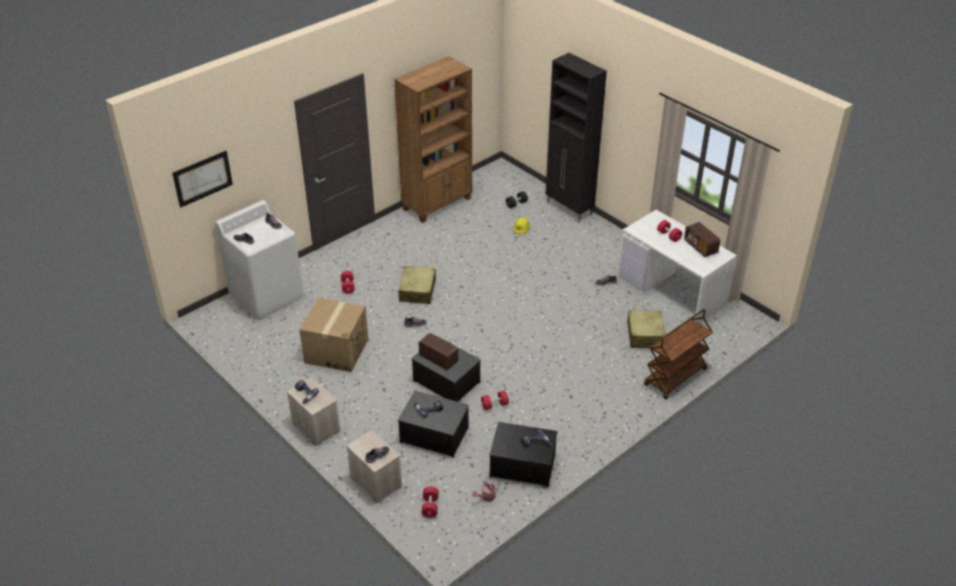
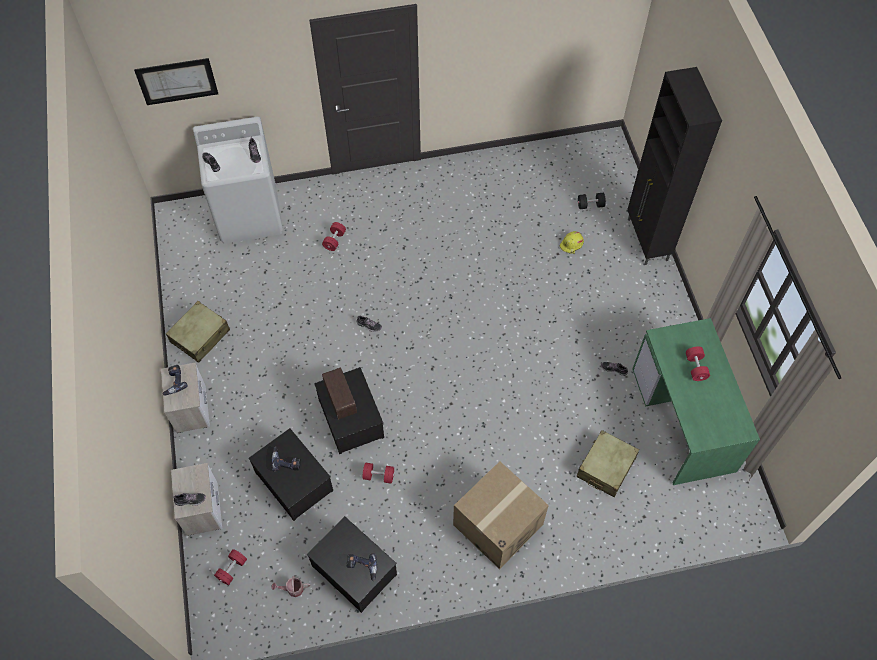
camera: 30 degrees right, 20 degrees up
(336, 350) = (270, 321): cardboard box -> cardboard box (498, 524)
(417, 291) = (401, 280): beige suitcase -> beige suitcase (200, 336)
(437, 204) = (502, 165): brown bookcase -> none
(672, 291) = (684, 419): white desk -> green desk
(675, 378) = (598, 545): brown cart -> none
(700, 247) = (722, 404): radio -> none

